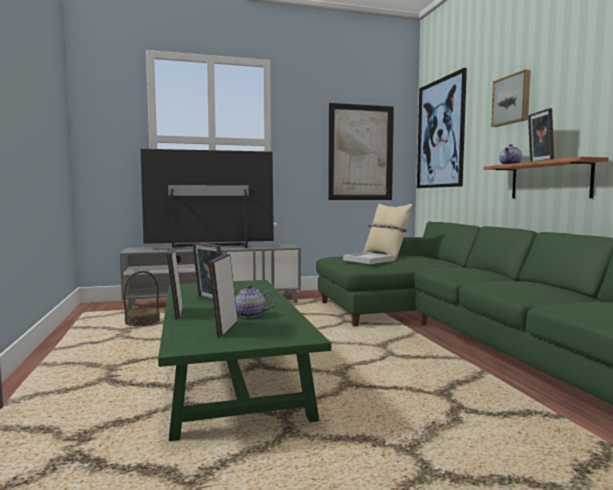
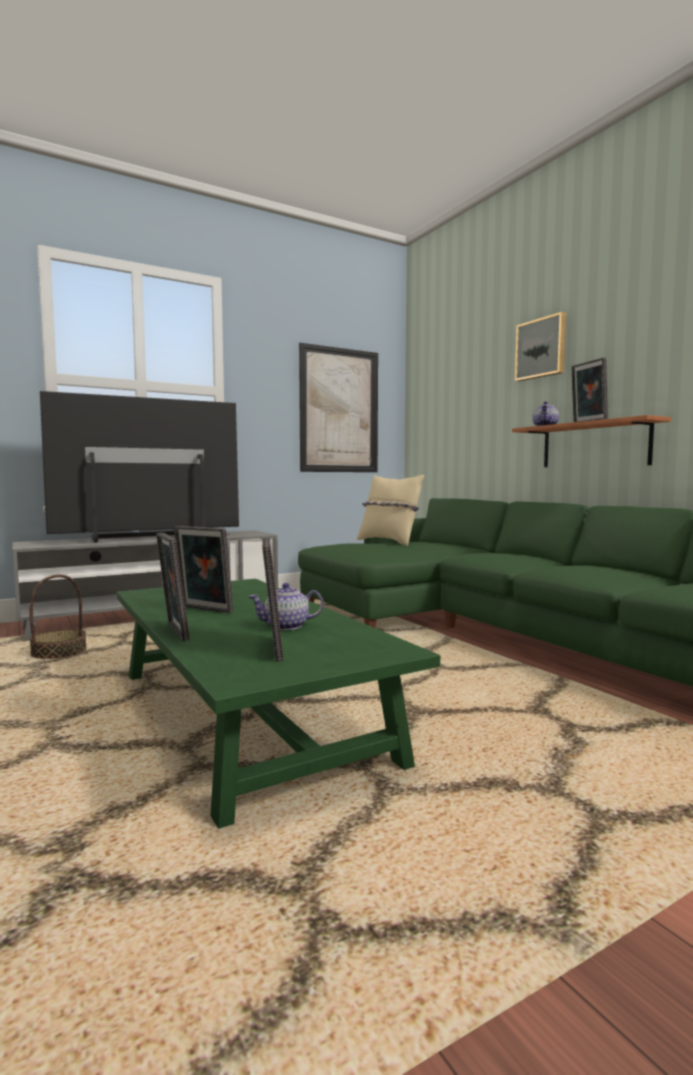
camera: 15 degrees left, 0 degrees up
(368, 260) = (376, 548): white tray -> none
(440, 133) = (440, 389): picture -> none

